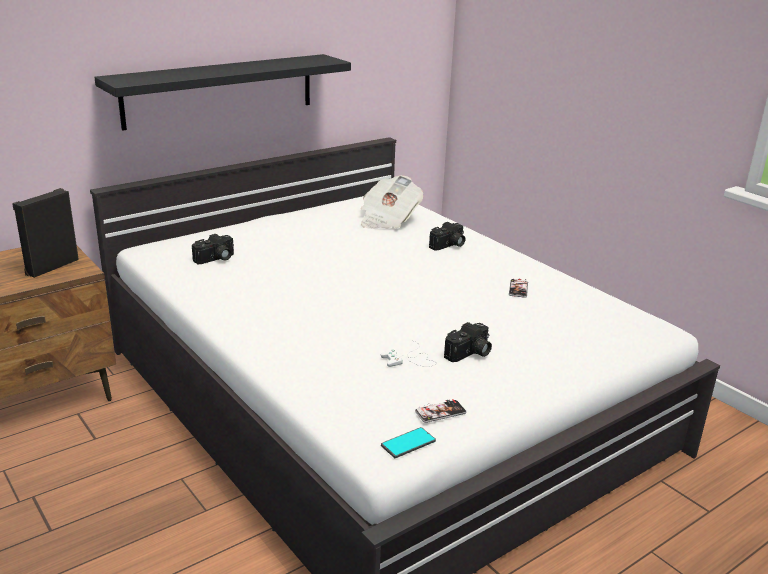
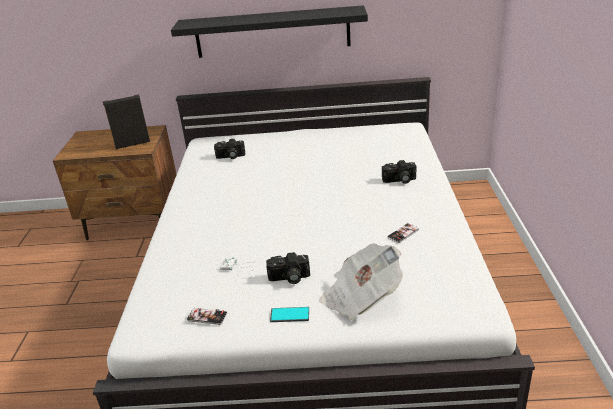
camera: 40 degrees right, 5 degrees up
(388, 219) = (383, 148): newspaper -> newspaper (361, 297)
(408, 443) = (159, 331): phone -> phone (289, 315)

